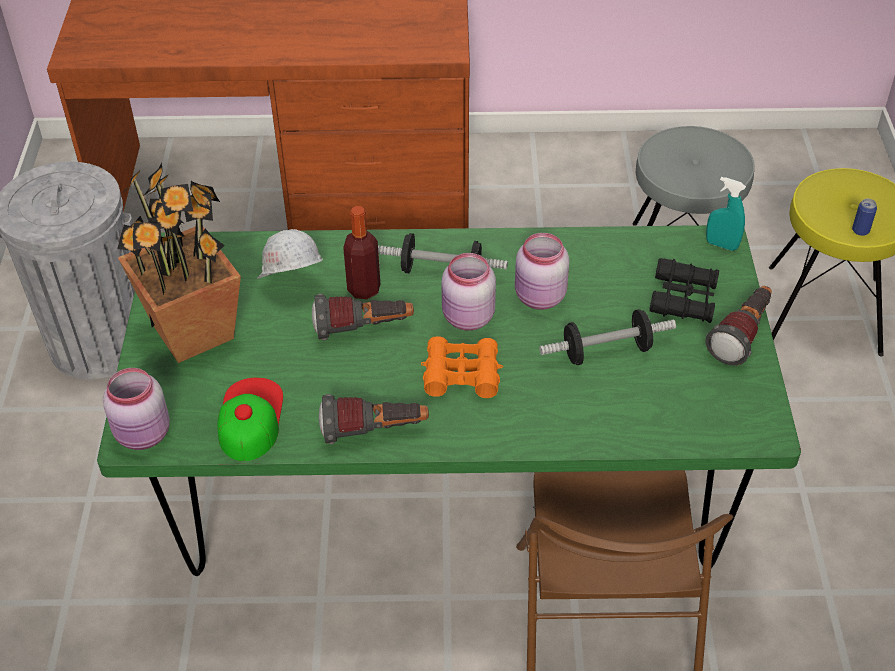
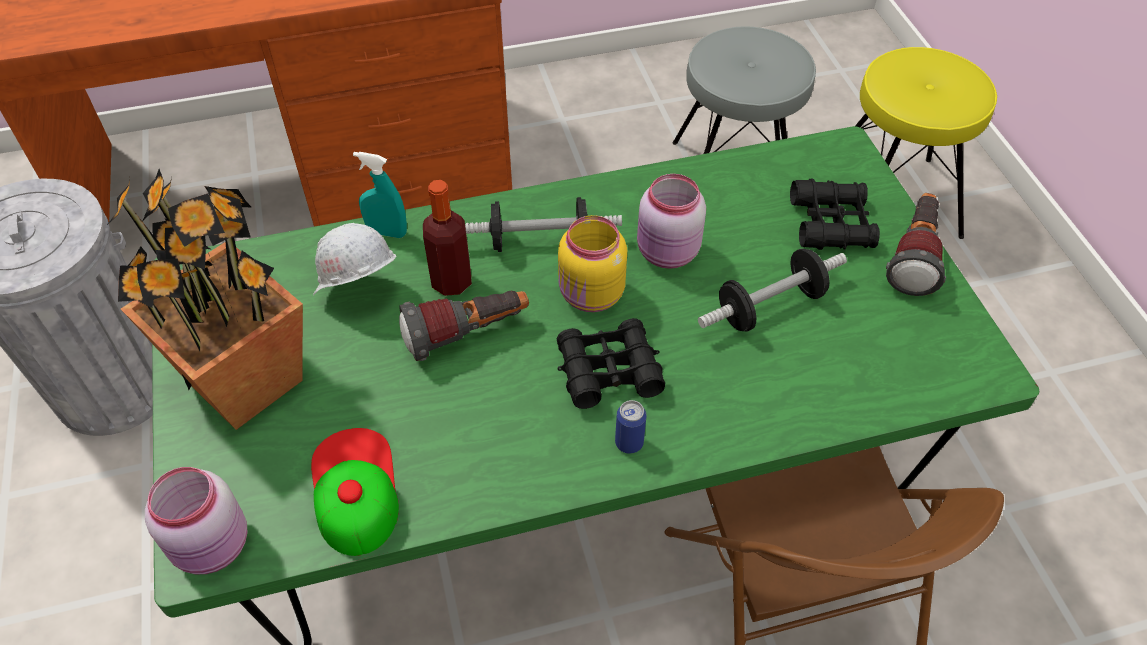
camera: 15 degrees left, 5 degrees up
(374, 432) = (525, 473): flashlight -> none
(461, 374) = (608, 371): orange binoculars -> black binoculars
(467, 318) = (591, 296): pink jar -> yellow jar
(721, 245) = (847, 152): turquoise spray bottle -> turquoise spray bottle (387, 232)
(860, 231) = (949, 111): can -> can (629, 443)

